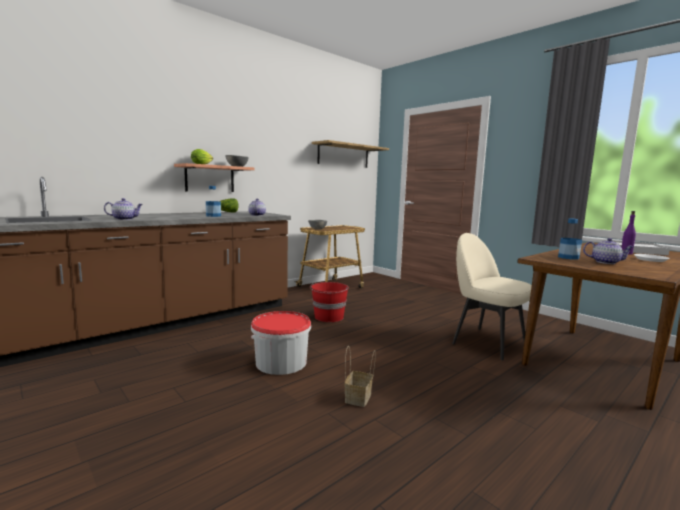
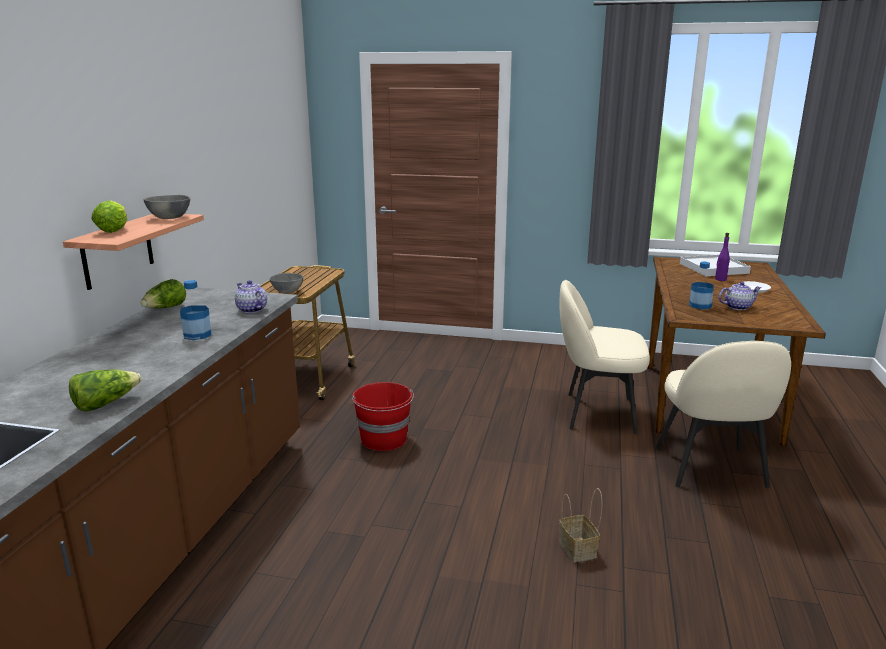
camera: 35 degrees left, 10 degrees up
(125, 219) = (105, 403): teapot -> lettuce
(281, 362) = (433, 542): bucket -> none
(343, 155) = (274, 142): shelf -> none
(540, 397) = (710, 469): none -> beige chair

